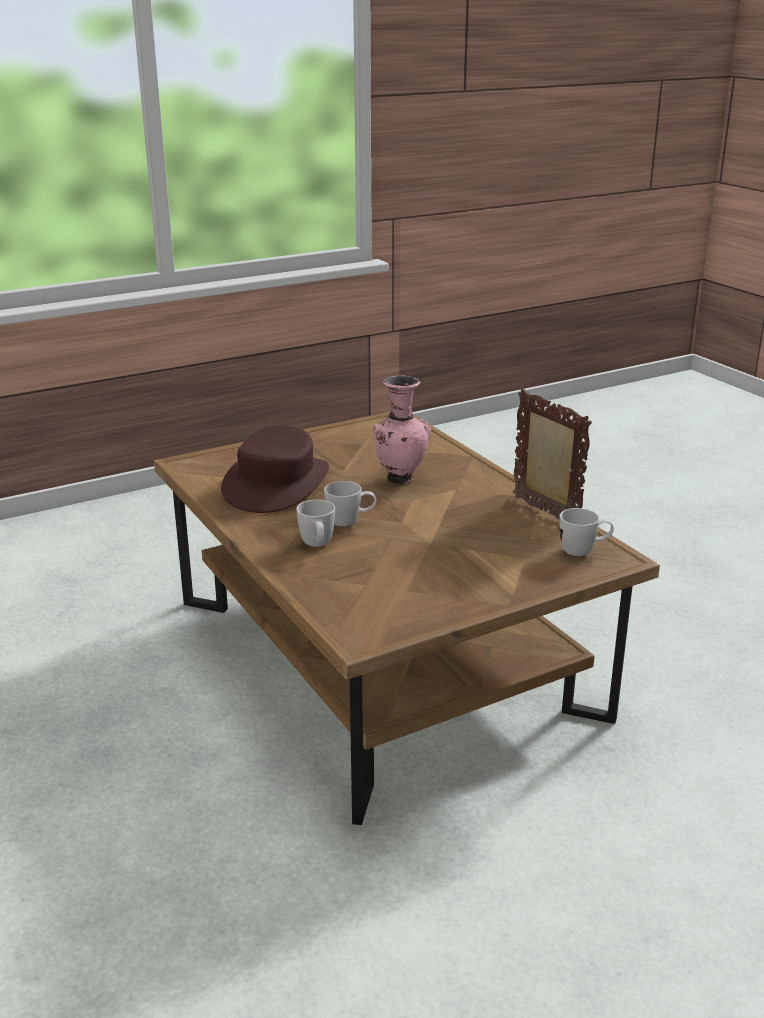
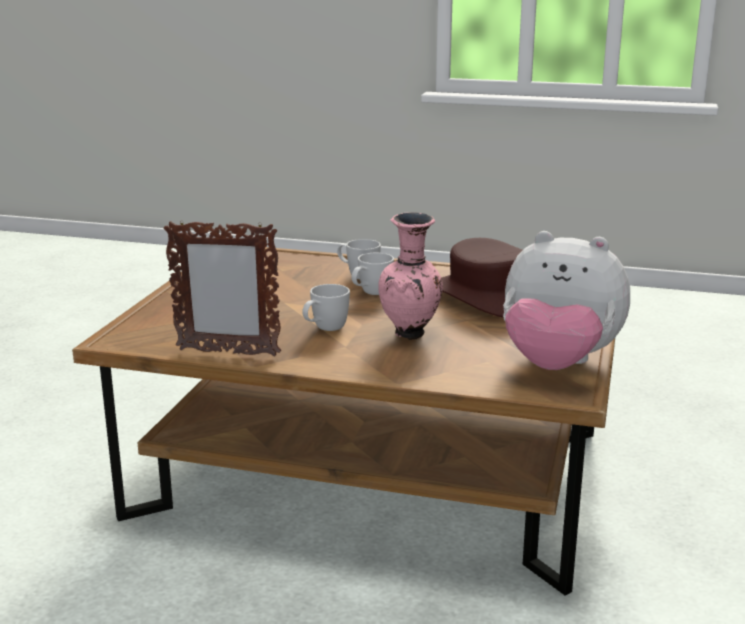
camera: 135 degrees right, 5 degrees down
(363, 432) = (558, 365): none -> plush toy
(584, 551) = (152, 337): white mug -> white mug (325, 330)

